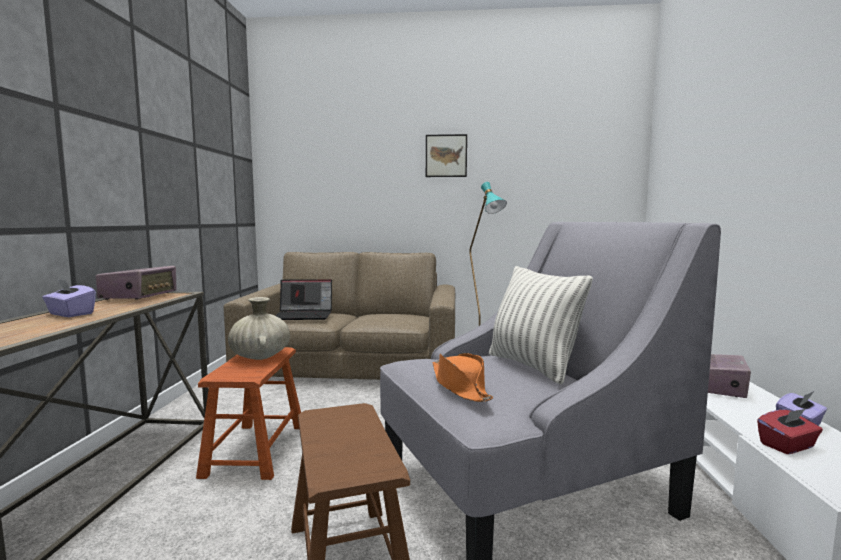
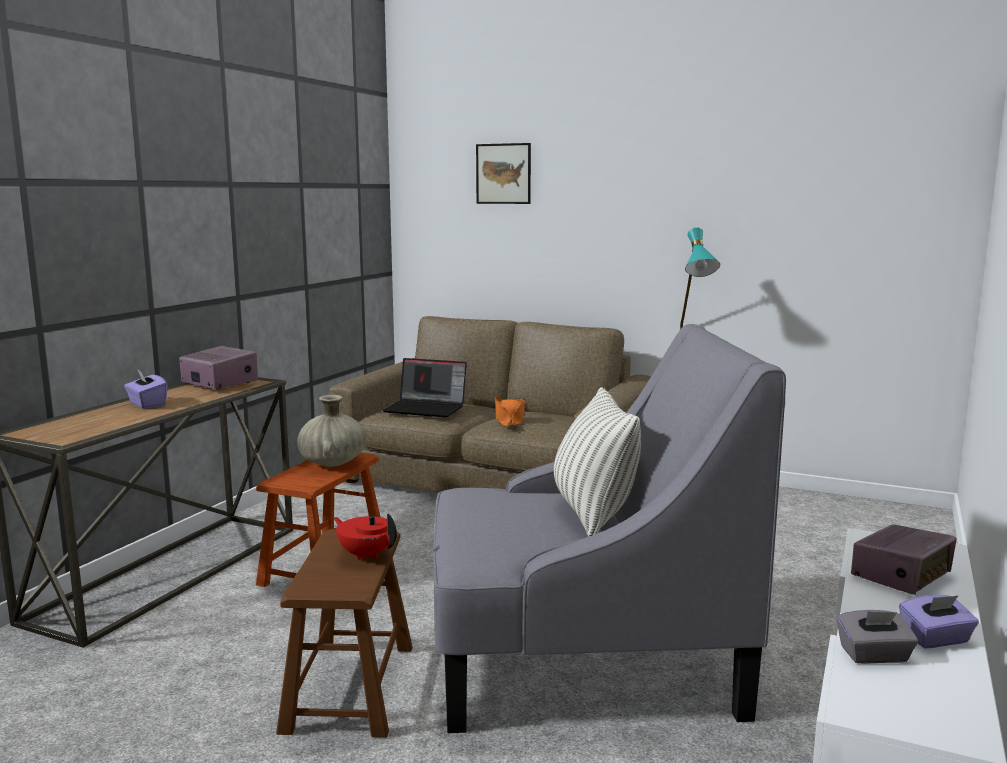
camera: 20 degrees right, 5 degrees up
(140, 296) = (219, 383): radio -> radio turned 75 degrees counterclockwise
(361, 429) = (366, 555): none -> red teapot
(446, 156) = (651, 180): picture -> picture (503, 173)
(460, 386) = (477, 526): orange hat -> orange hat (509, 420)
(787, 446) = (874, 655): red tissue box -> grey tissue box

